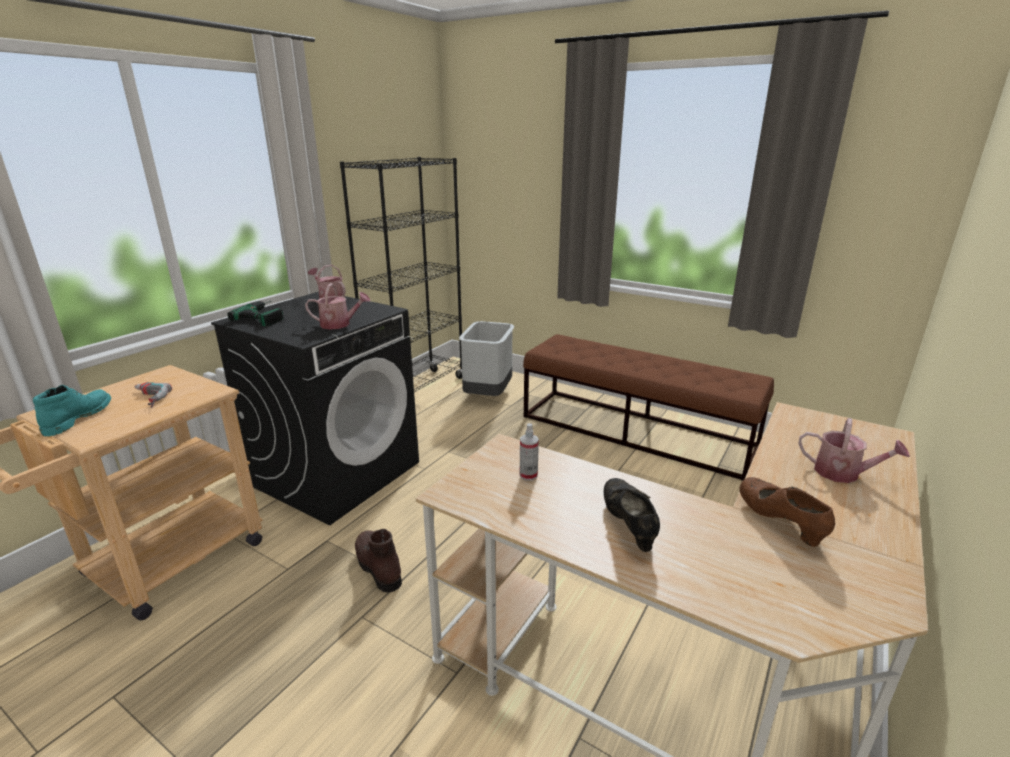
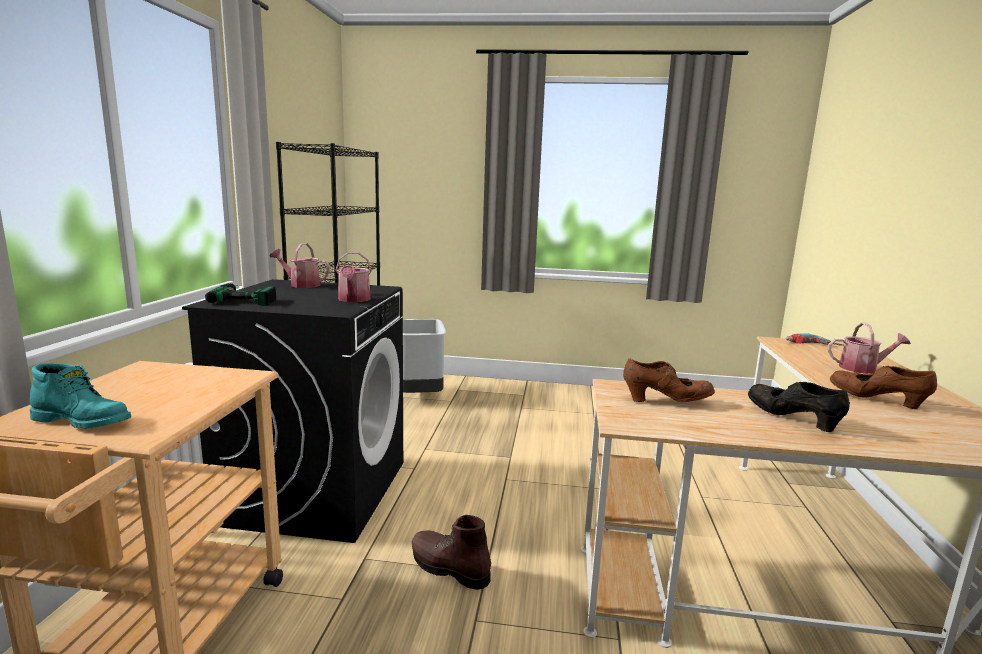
camera: 25 degrees left, 10 degrees down
(77, 418) = (84, 421): turquoise boot -> turquoise boot turned 120 degrees clockwise
(145, 400) = (163, 393): power drill -> power drill (813, 345)
(339, 325) = (353, 300): watering can -> watering can turned 105 degrees clockwise
(528, 475) = (666, 401): spray bottle -> brown shoe
(636, 431) = (582, 405): brown bench -> none

